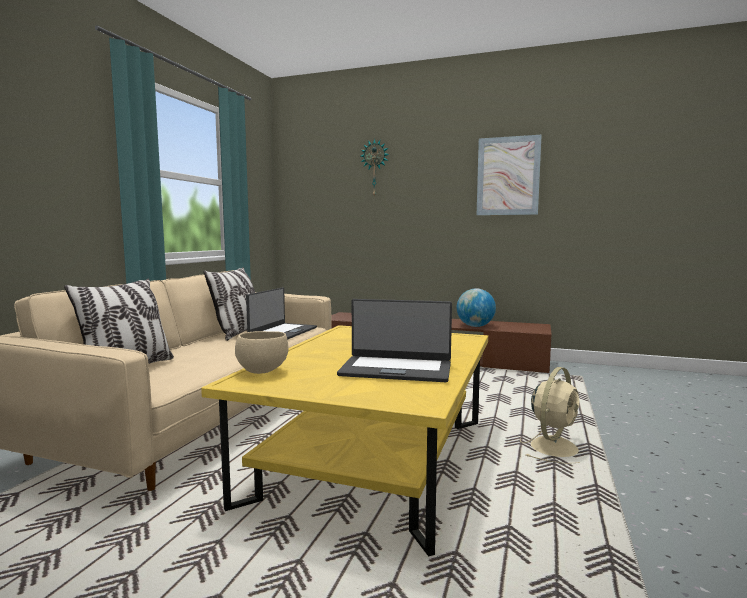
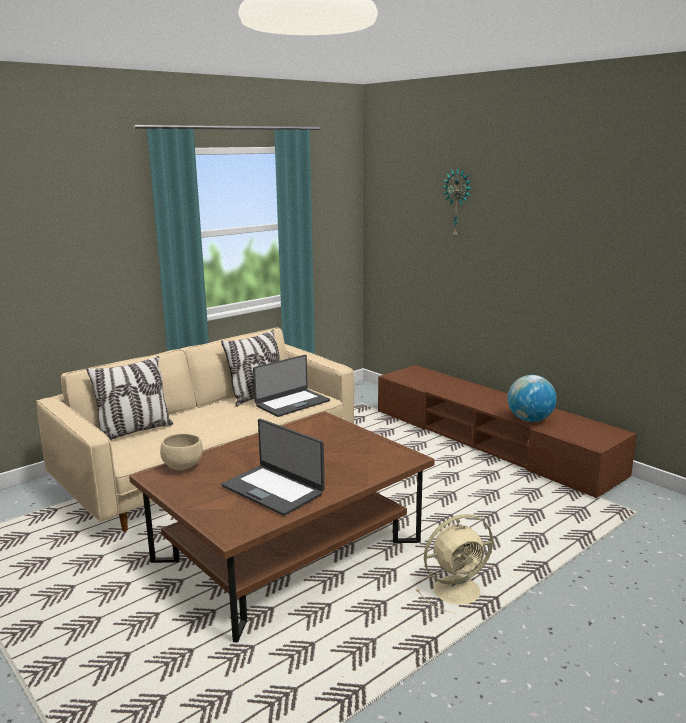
camera: 30 degrees right, 10 degrees up
(373, 459) = (288, 552): yellow coffee table -> brown coffee table
(508, 176) = (603, 232): picture -> none

